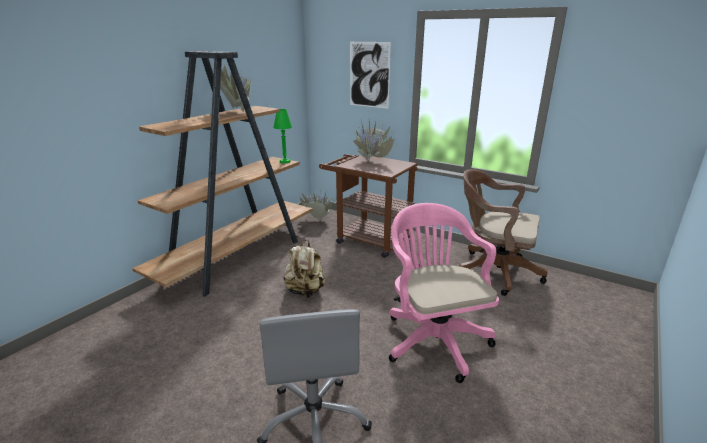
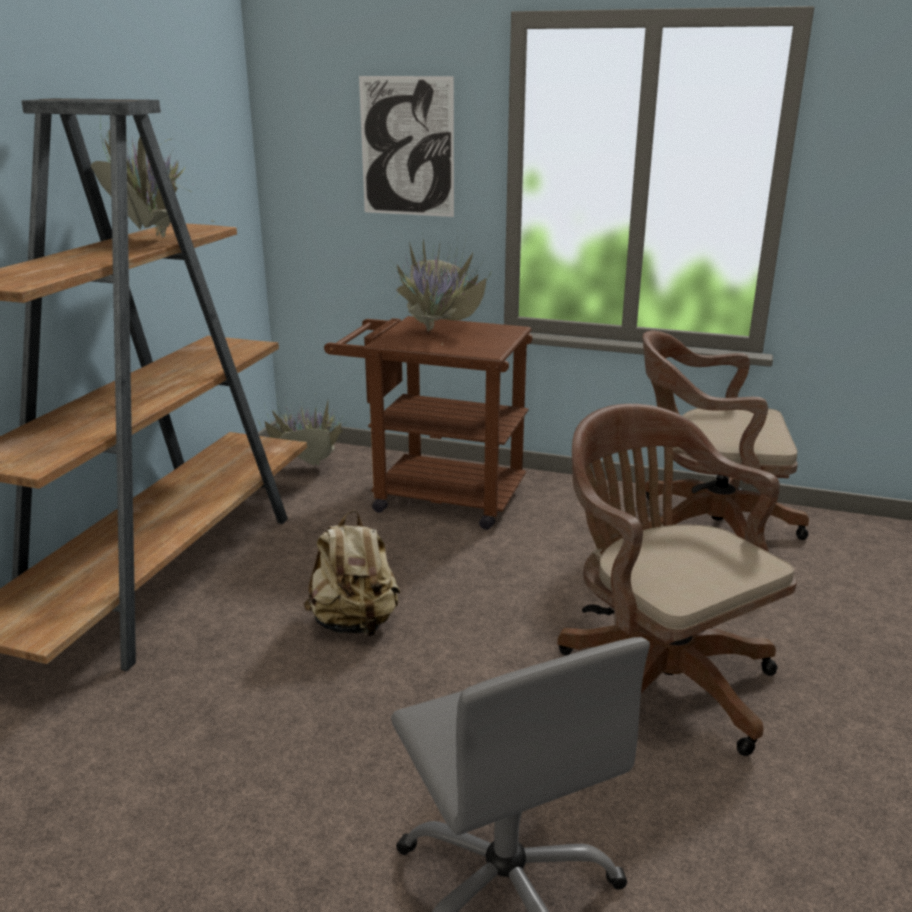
camera: 15 degrees left, 0 degrees up
(285, 162) = (246, 345): green table lamp -> none
(433, 338) = (657, 677): pink office chair -> brown office chair

